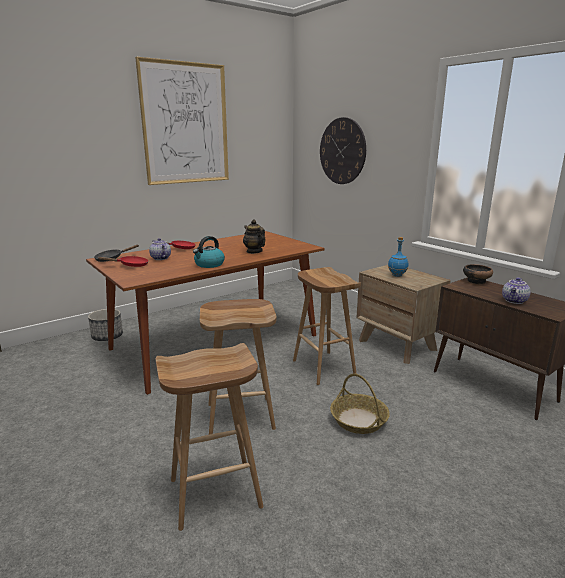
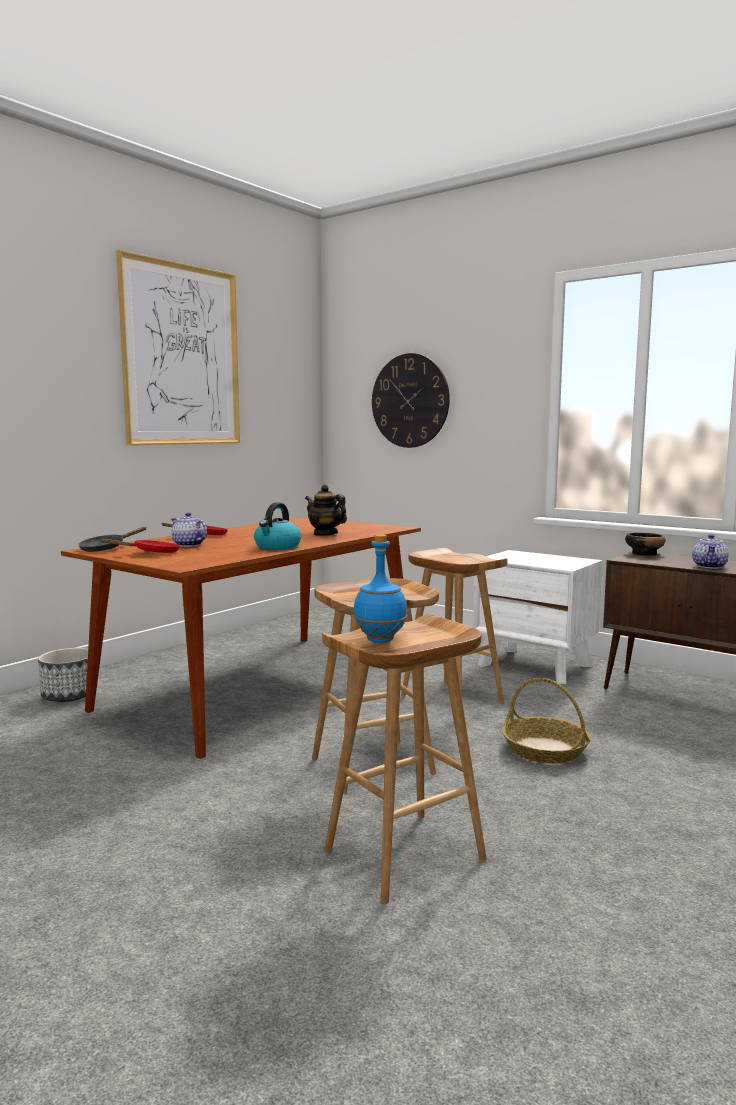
camera: 15 degrees left, 10 degrees down
(397, 275) = (530, 559): blue bottle -> blue bottle (380, 640)
(397, 345) = (535, 665): brown nightstand -> white nightstand

